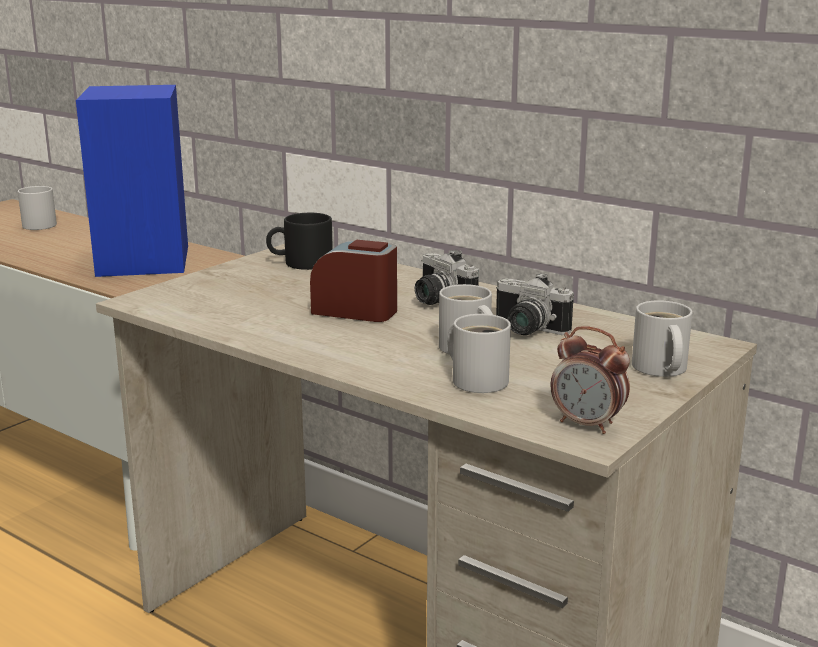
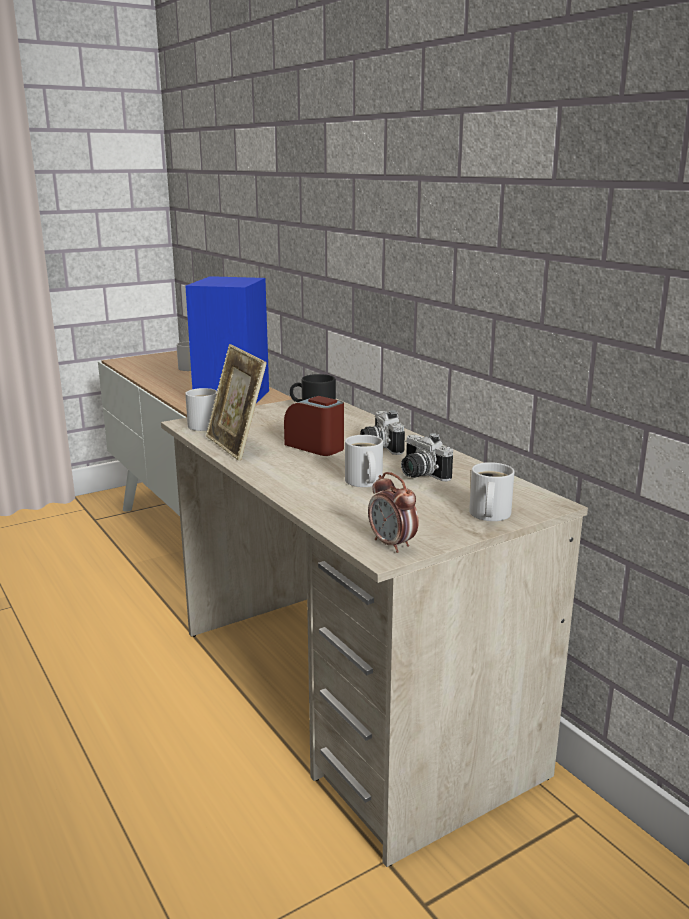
camera: 20 degrees right, 0 degrees up
(245, 323) = (236, 446): none -> picture frame
(478, 379) = (349, 503): white mug -> white mug (204, 425)

